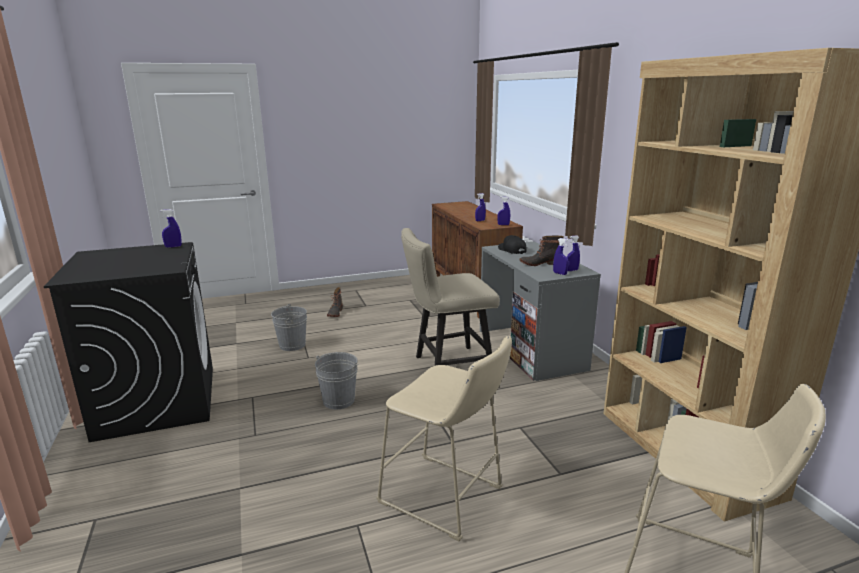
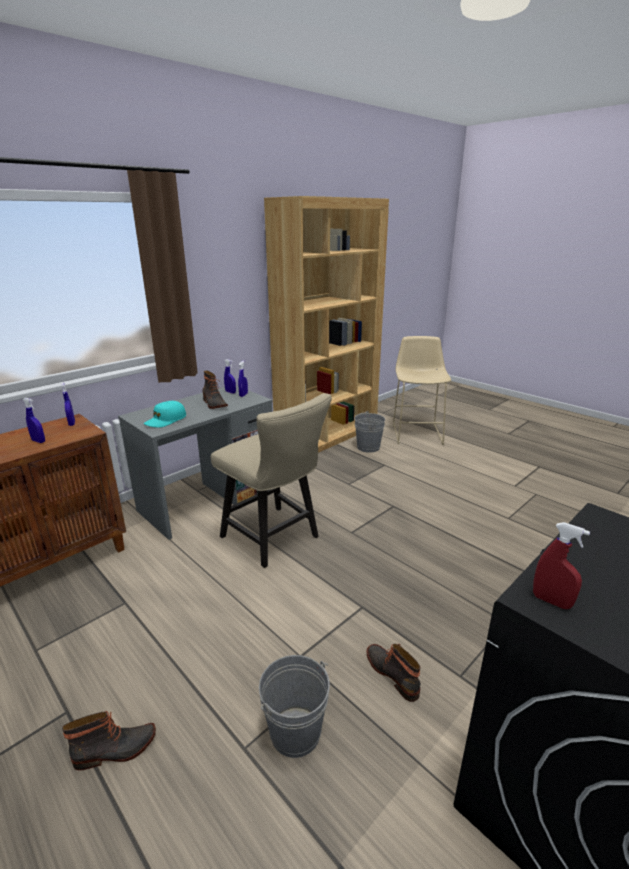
camera: 115 degrees left, 5 degrees up
(173, 246) = (551, 601): blue spray bottle -> red spray bottle
(283, 376) = (393, 674): none -> boot
(339, 400) = (397, 589): grey bucket -> grey bucket (368, 447)
(445, 498) = (449, 495): beige stool -> none
(511, 250) = (166, 420): black cap -> turquoise cap

